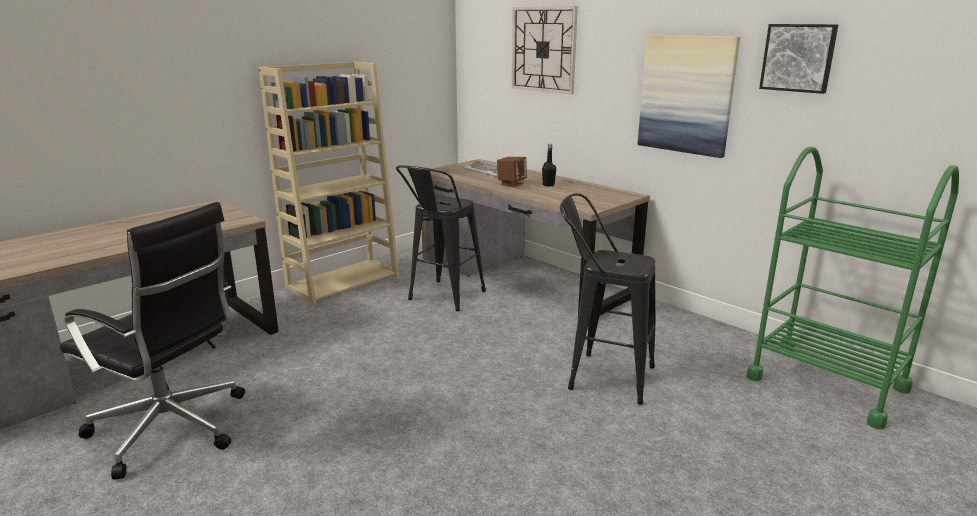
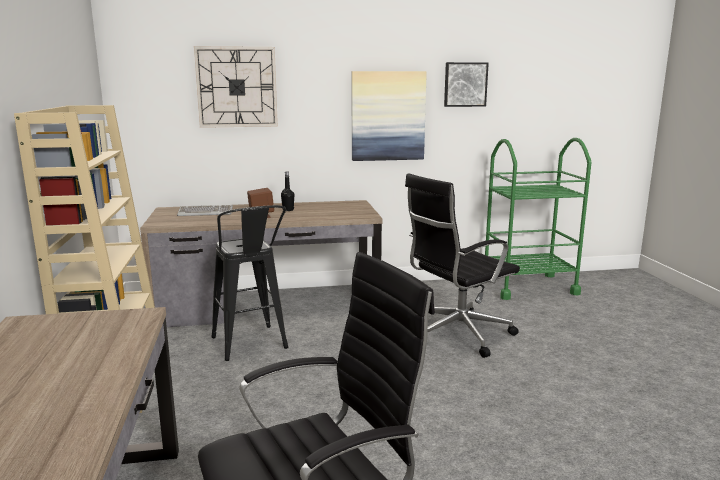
camera: 55 degrees left, 5 degrees down
(601, 375) = (456, 334): black stool -> black office chair

